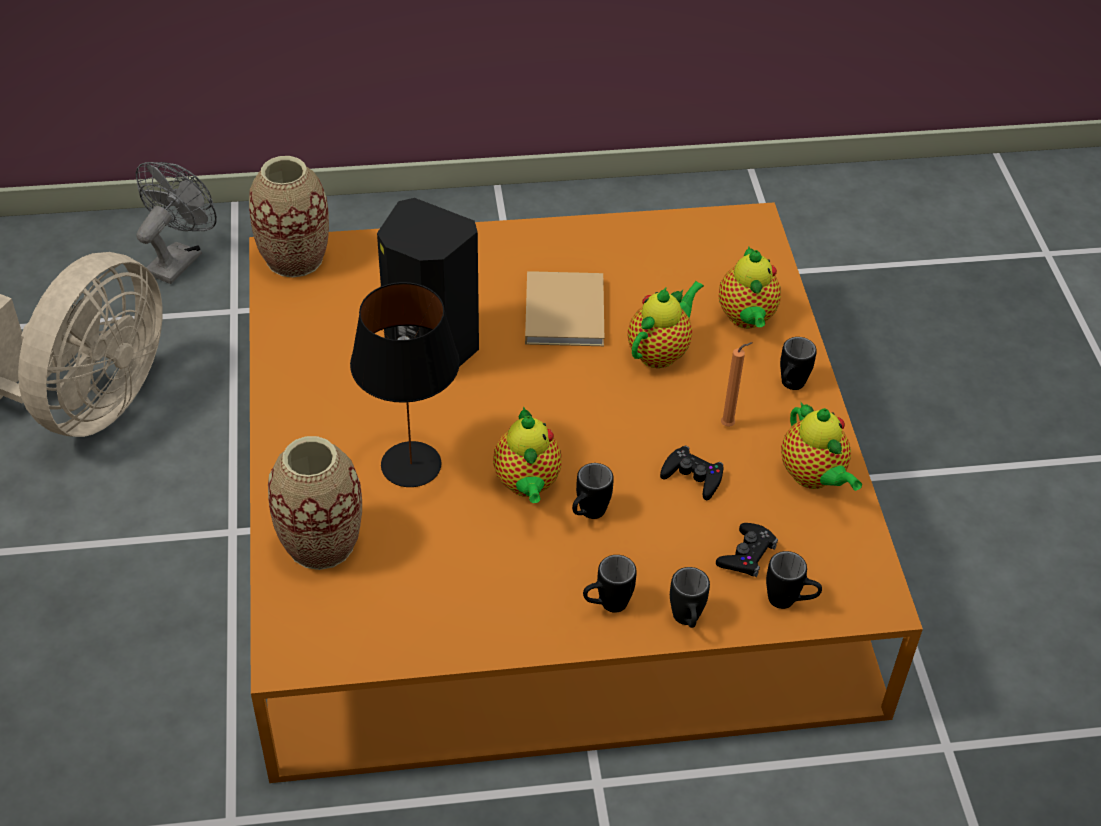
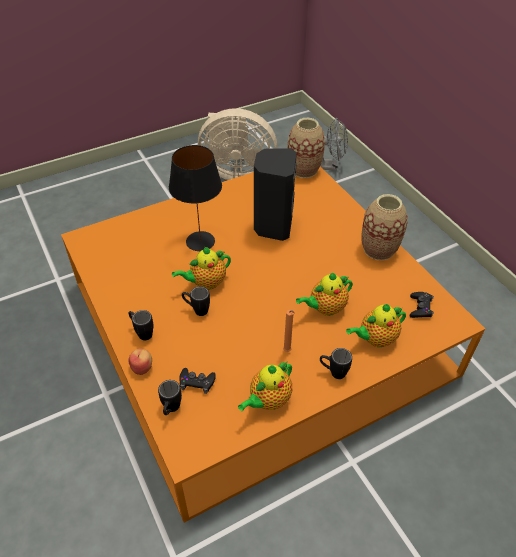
camera: 70 degrees right, 0 degrees up
(320, 543) = (144, 228): vase -> vase (378, 249)
(564, 310) = (331, 263): beige book -> none
(660, 351) = (325, 308): teapot -> teapot turned 135 degrees clockwise
(687, 622) = (142, 367): black mug -> apple
(692, 477) = (241, 345): black game controller -> black game controller (420, 307)

